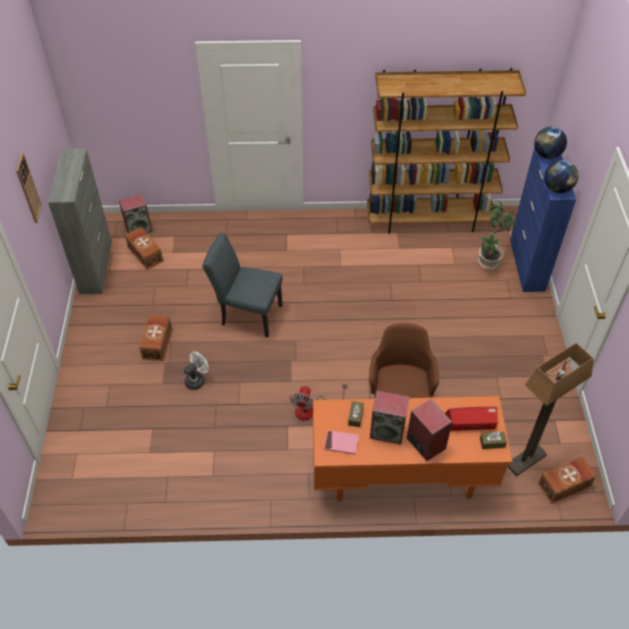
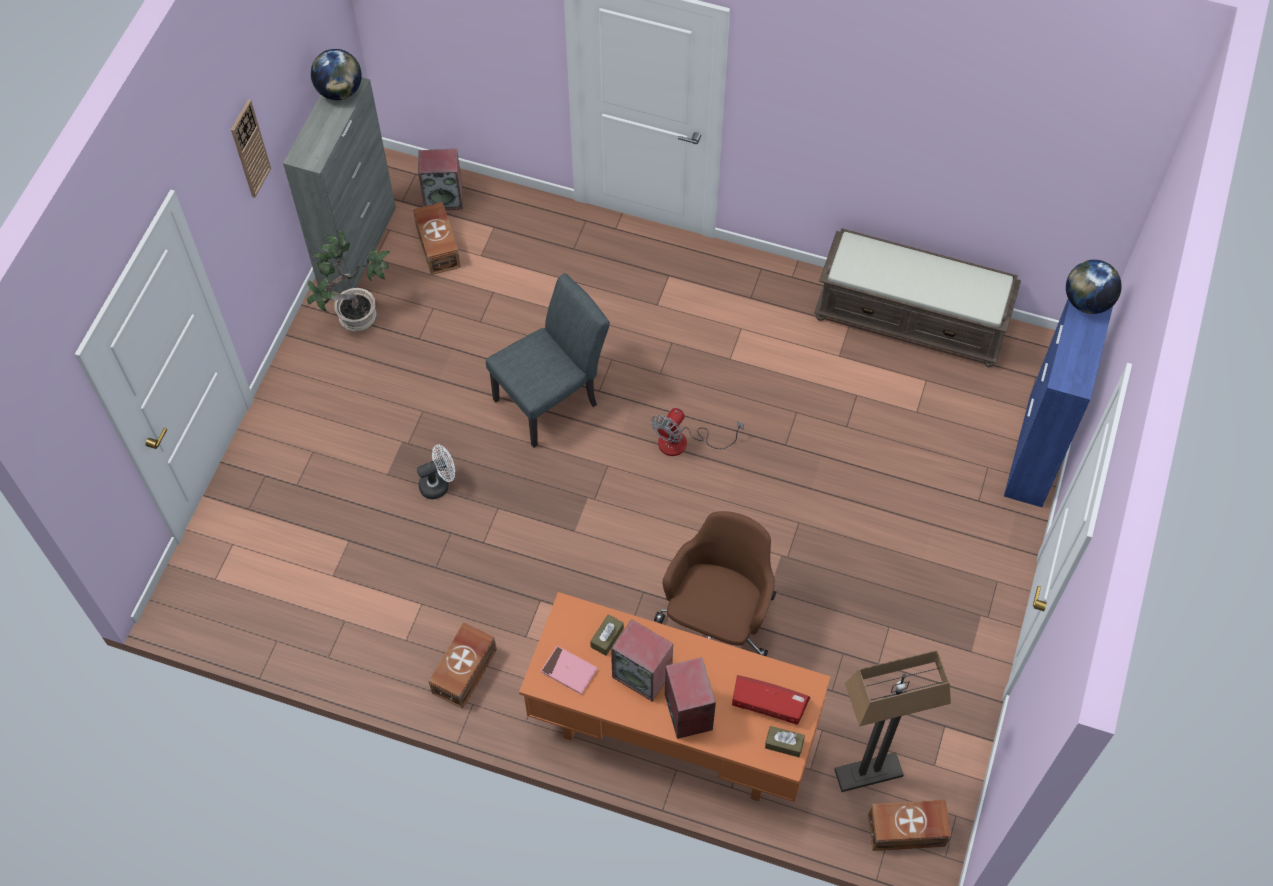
camera: 20 degrees right, 10 degrees up
(158, 343) = (404, 406): brown storage box -> brown storage box (466, 671)
(247, 314) = (552, 398): grey chair -> grey chair turned 105 degrees clockwise
(311, 409) = (585, 586): fan -> fan (684, 442)
(429, 220) = (911, 319): brown bookcase -> brown bench
(489, 262) = (975, 426): potted plant -> potted plant (357, 317)
(557, 189) = (1070, 370): globe -> globe (340, 91)

